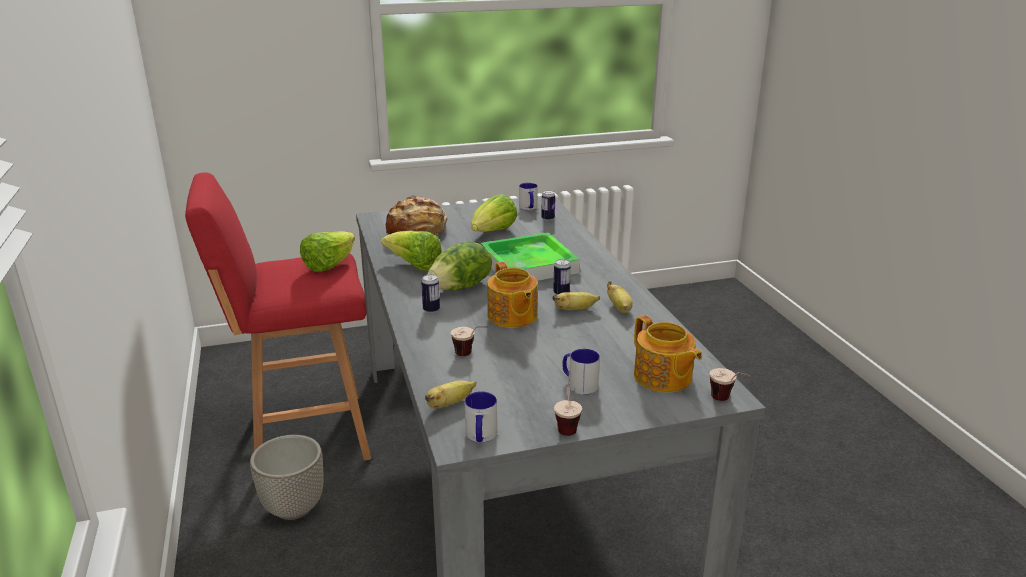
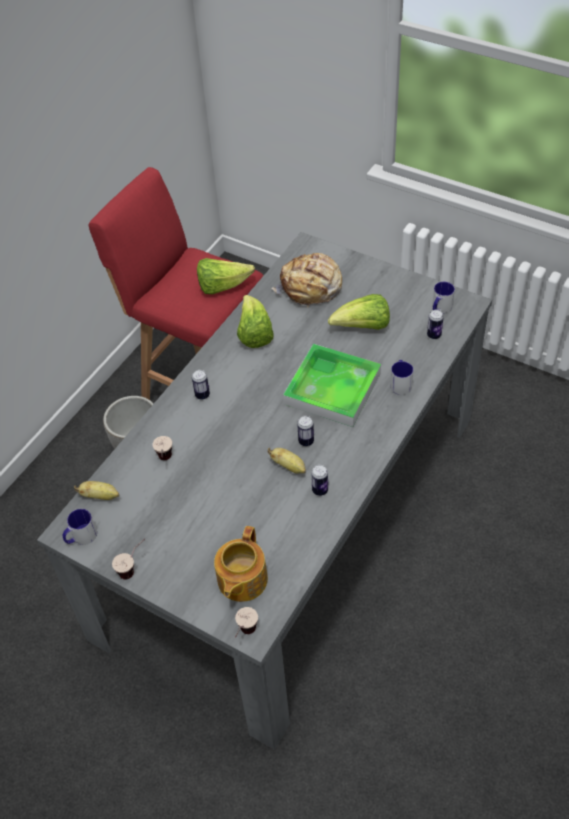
camera: 50 degrees right, 25 degrees up
(461, 287) = (251, 383): lettuce -> none
(512, 316) = (239, 442): teapot -> none
(578, 384) = (186, 541): mug -> mug (400, 383)
(620, 308) = (320, 490): banana -> can

